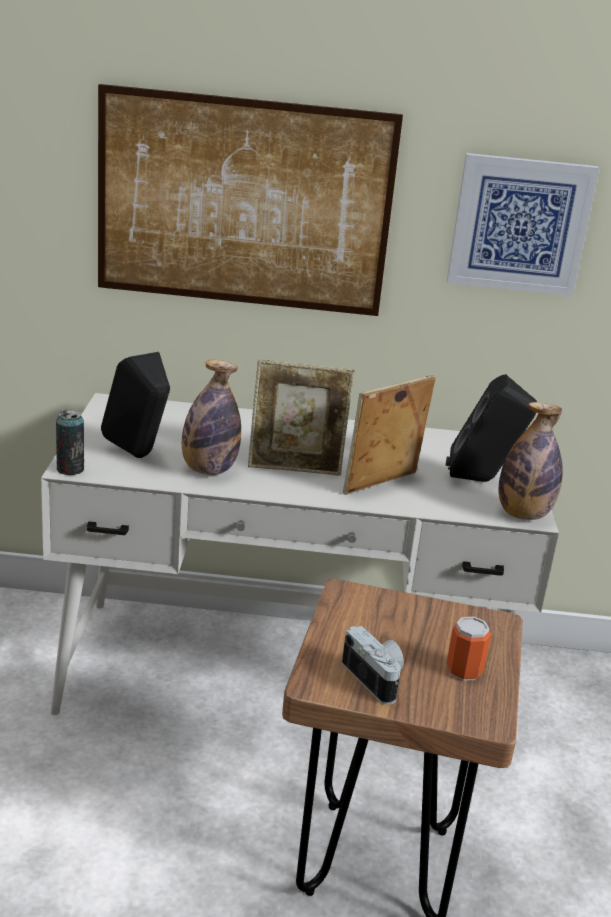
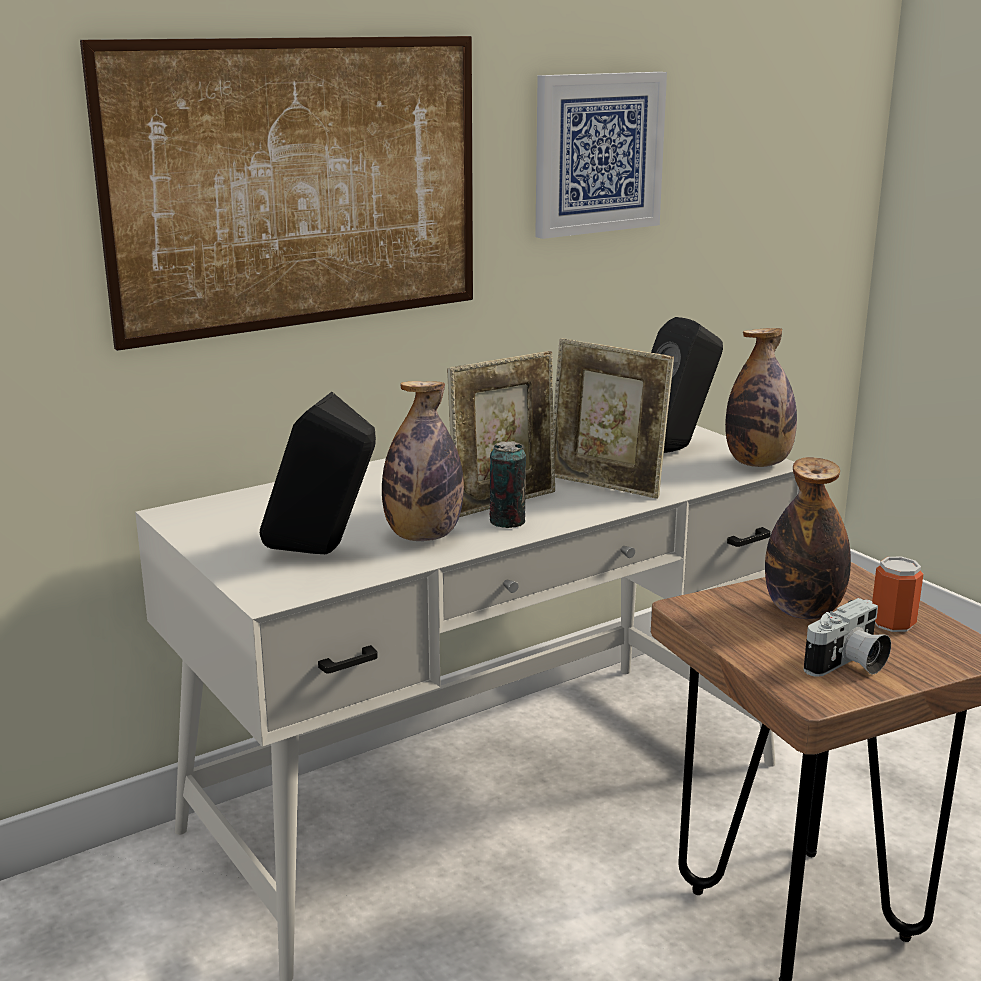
camera: 35 degrees left, 5 degrees down
(70, 469) = (271, 596): can -> can (507, 522)
(377, 678) = (848, 665): camera -> camera turned 120 degrees clockwise
(381, 485) = (606, 486): picture frame -> picture frame turned 75 degrees counterclockwise
(416, 631) = (803, 611): none -> bottle

